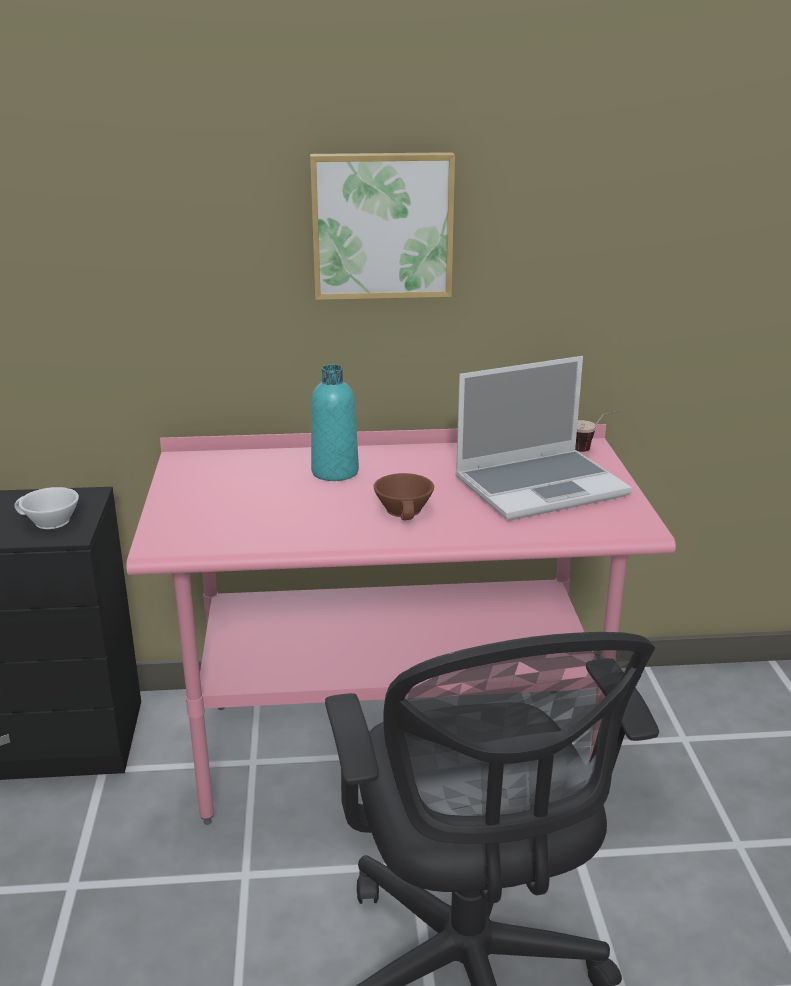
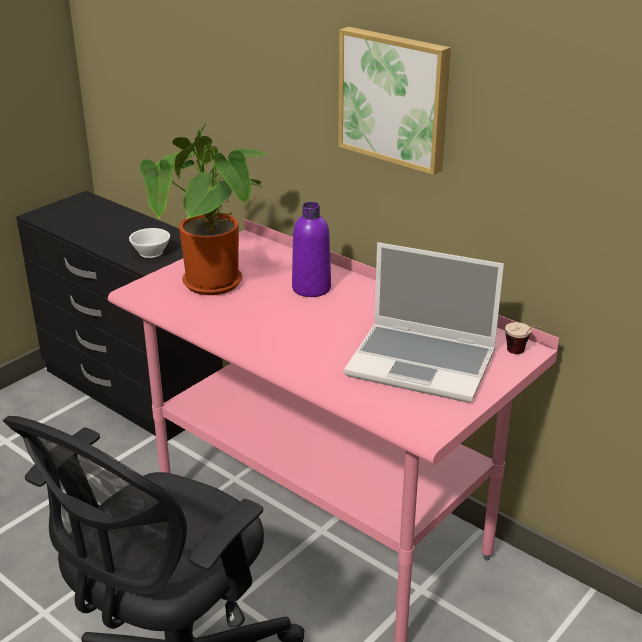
camera: 45 degrees right, 5 degrees up
(238, 507) = (215, 286): none -> potted plant
(335, 472) = (311, 288): turquoise bottle -> purple bottle
(406, 510) = (301, 336): brown cup -> none

